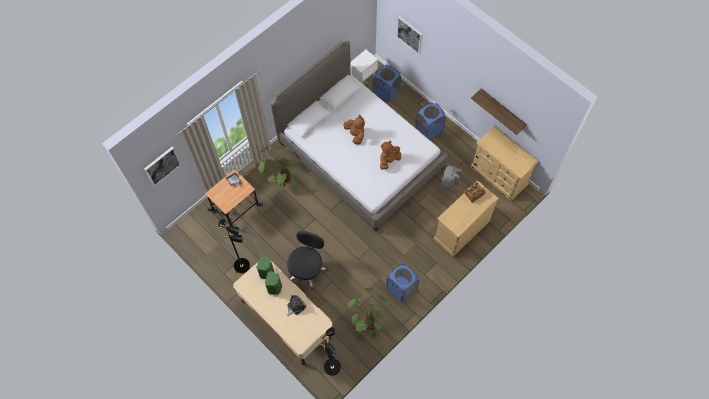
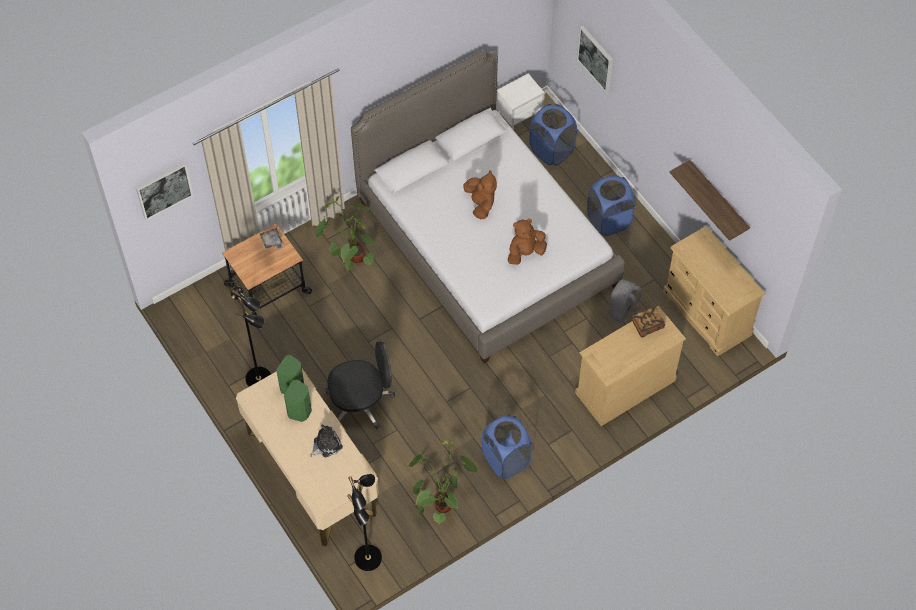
camera: 10 degrees right, 5 degrees down
(307, 269) = (361, 402): black office chair -> black office chair turned 45 degrees clockwise

